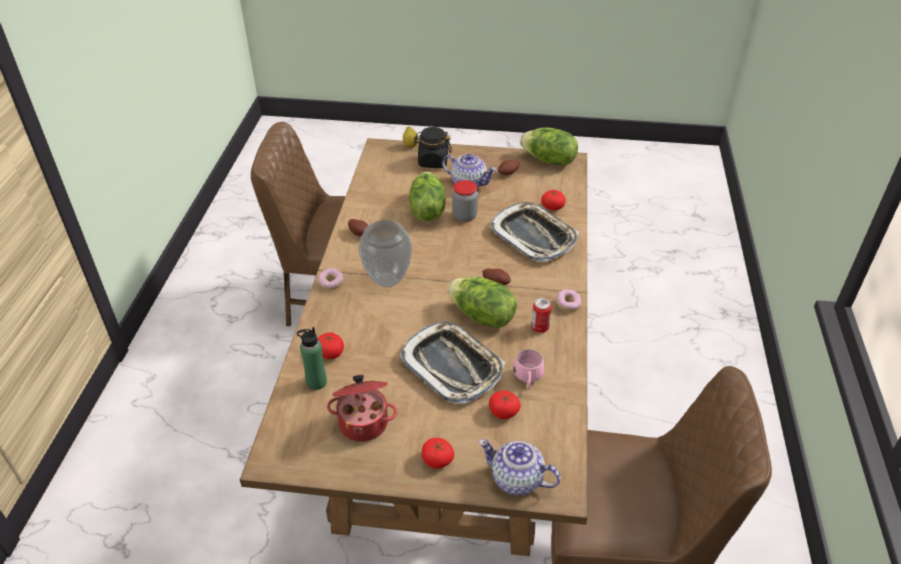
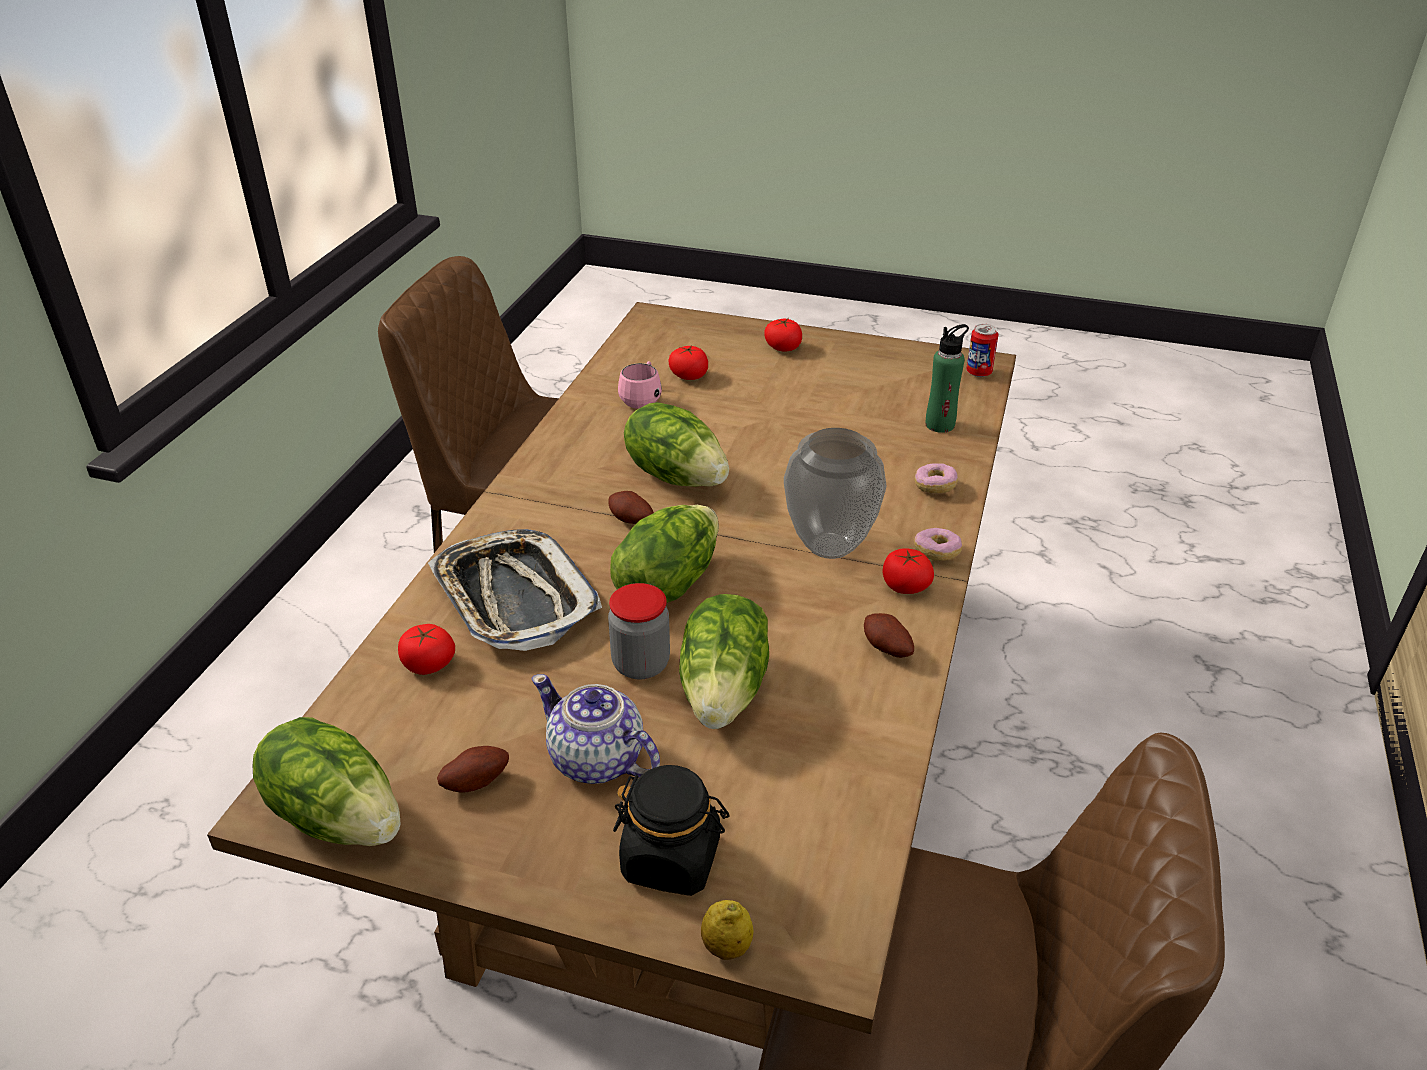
camera: 170 degrees left, 5 degrees down
(330, 352) = (923, 454): tomato -> tomato (905, 585)
(364, 422) = (871, 383): cooking pot -> none
(452, 366) = (742, 422): tray -> none
(465, 251) = (667, 583): none -> lettuce
(517, 480) = (697, 327): teapot -> none
(540, 327) = (592, 452): can -> can (979, 372)
(568, 305) = (528, 477): donut -> donut (935, 486)

